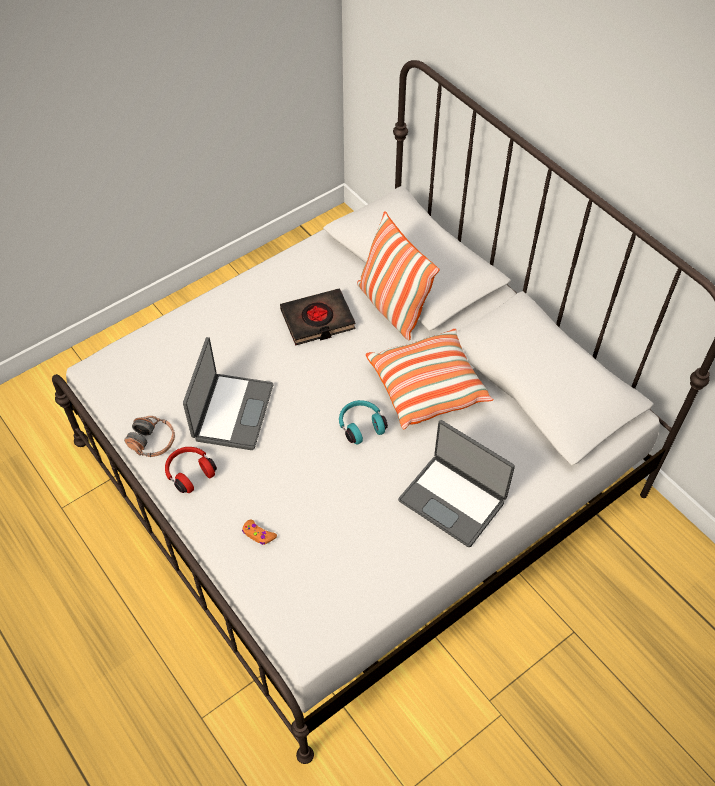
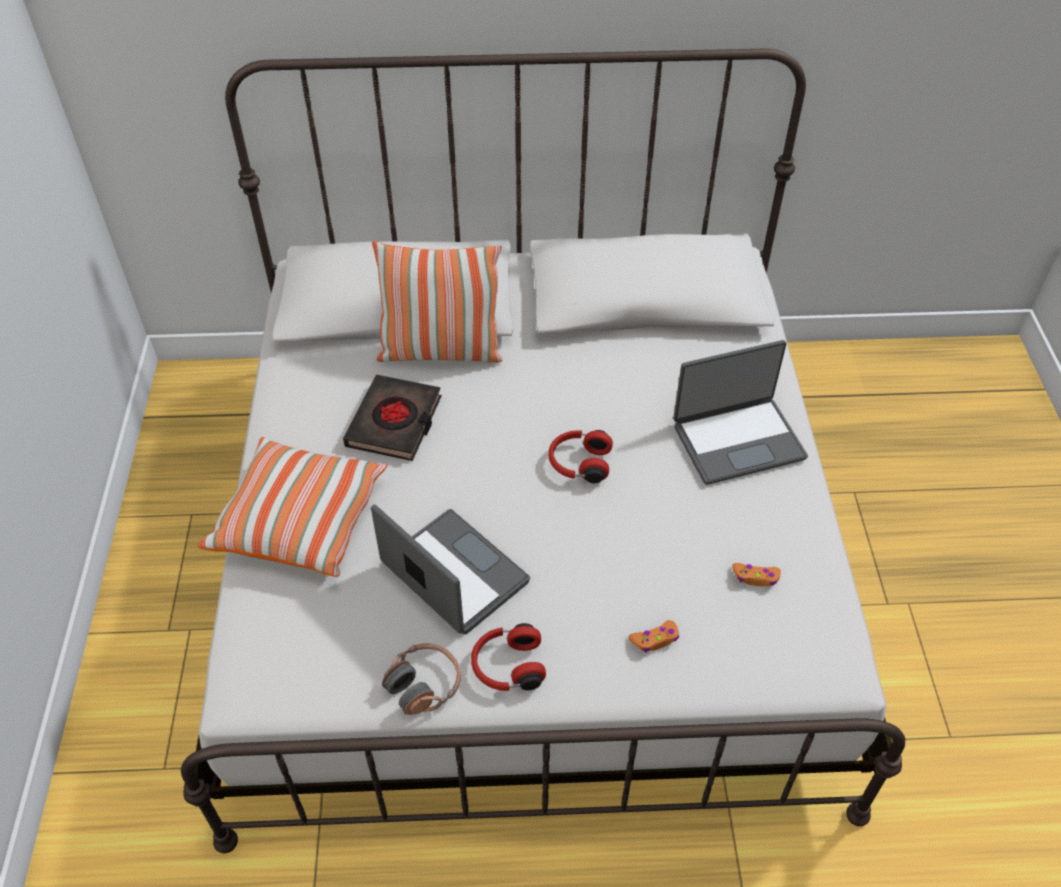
camera: 55 degrees left, 5 degrees down
(345, 565) = (755, 577): none -> orange game controller
(361, 425) = (579, 463): turquoise headphones -> red headphones
(427, 387) = (577, 382): pillow -> pillow (300, 521)

